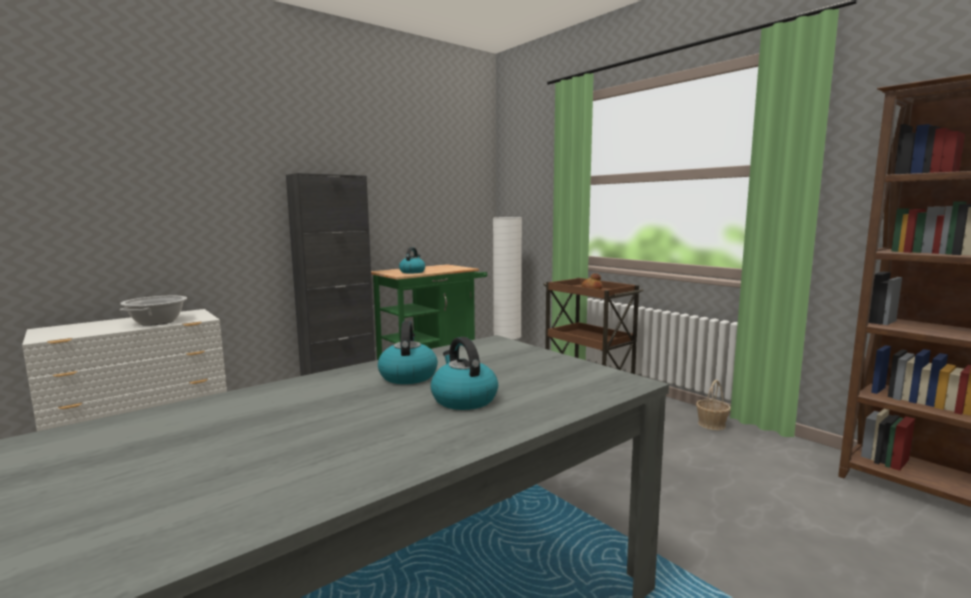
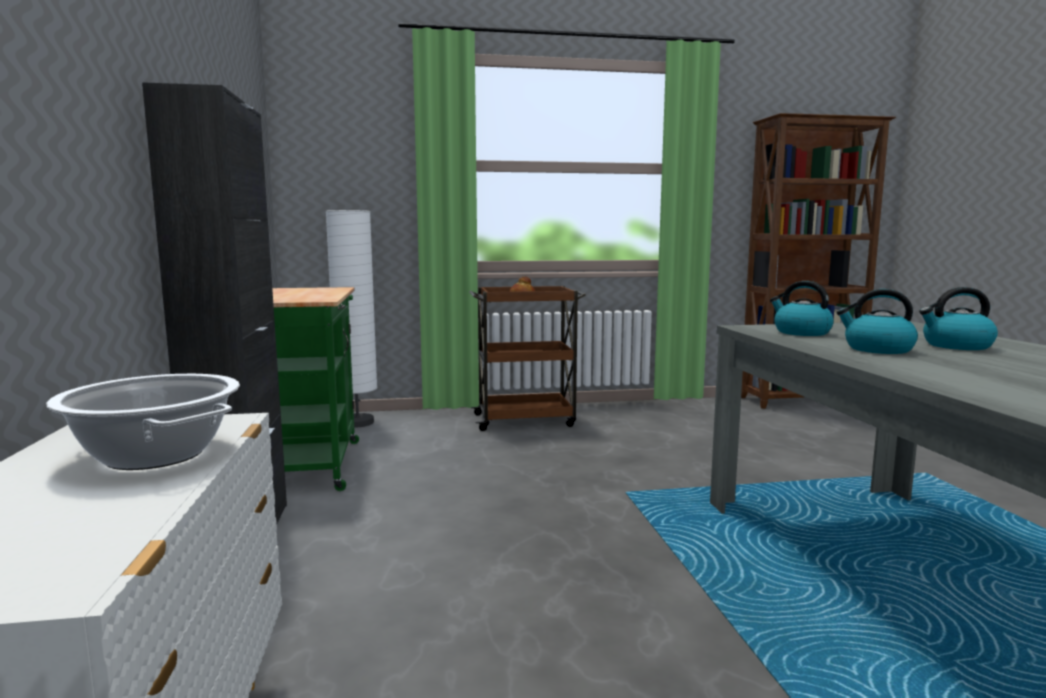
camera: 60 degrees left, 0 degrees up
(412, 272) = (306, 296): kettle -> kettle (801, 332)
(711, 424) = (651, 408): basket -> none

